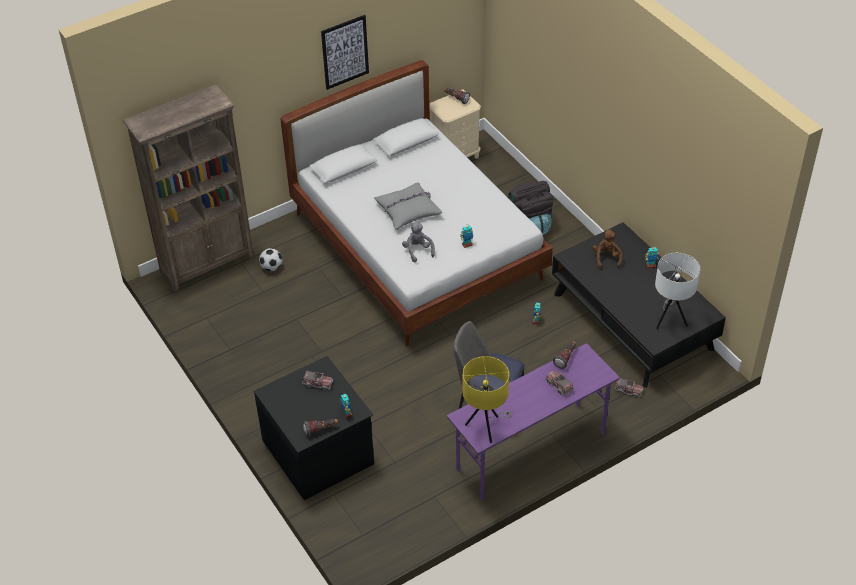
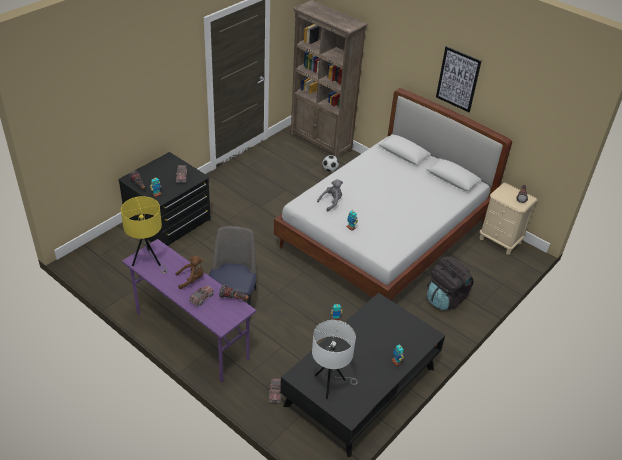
camera: 70 degrees right, 5 degrees down
(408, 210) = (374, 190): grey pillow -> none
(606, 258) = (391, 328): brown plush toy -> brown plush toy (192, 279)

